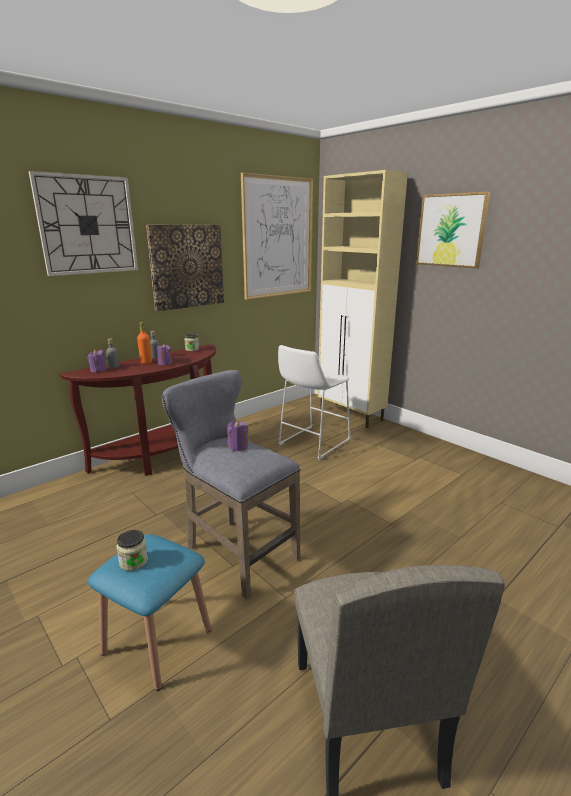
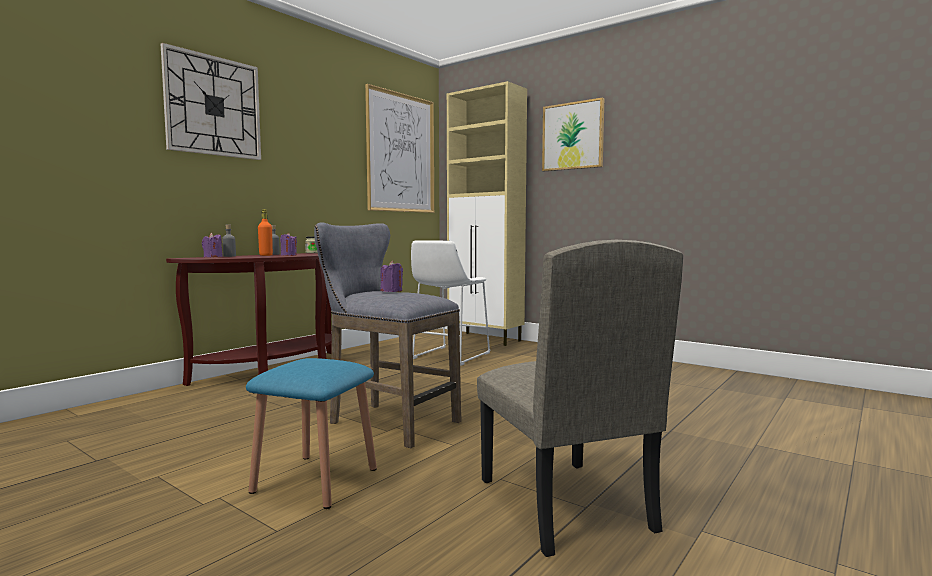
camera: 10 degrees left, 15 degrees down
(133, 561) = (298, 365): jar -> none
(187, 266) = (310, 166): picture -> none

